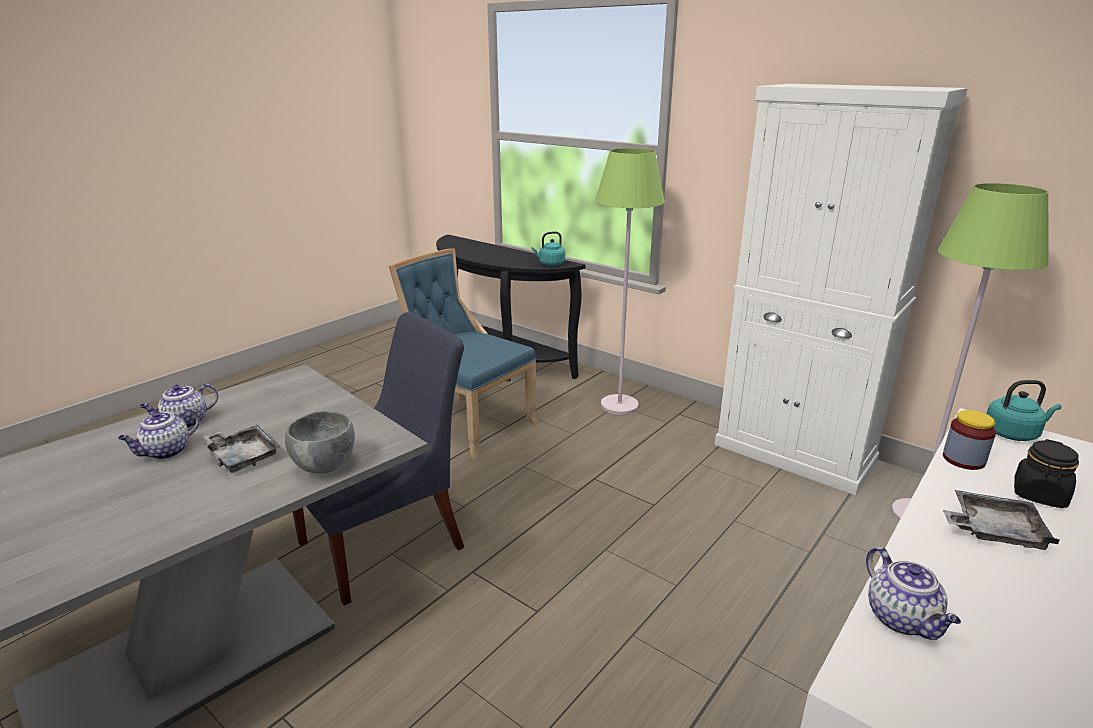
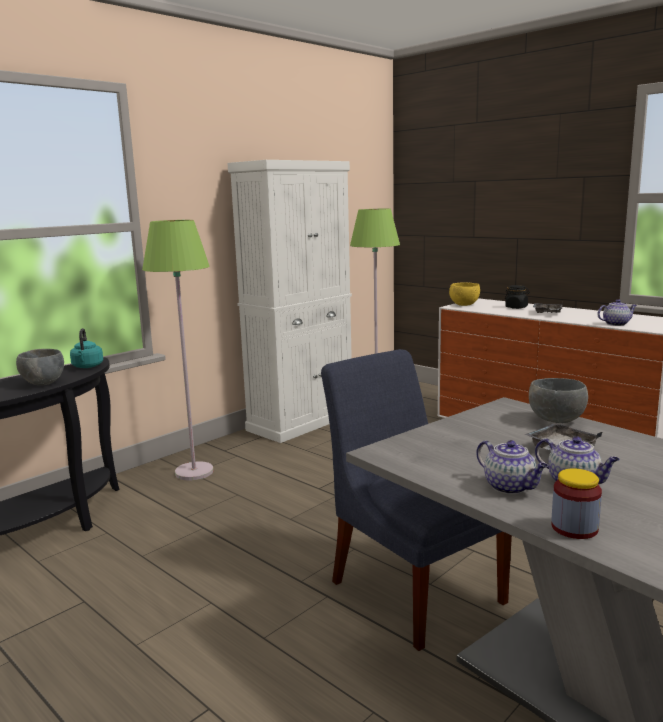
camera: 85 degrees left, 10 degrees down
(468, 422) = (183, 552): blue chair -> none
(502, 260) = (43, 383): none -> grey bowl
(963, 459) = (492, 310): jar -> jar (574, 528)
(1013, 433) = (464, 304): turquoise kettle -> yellow bowl

